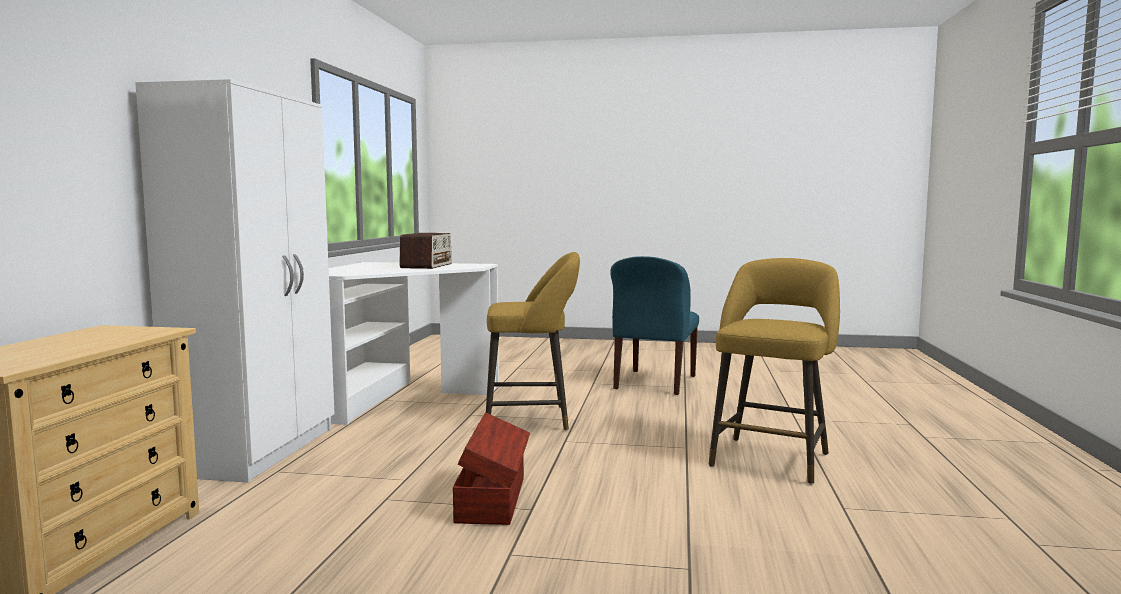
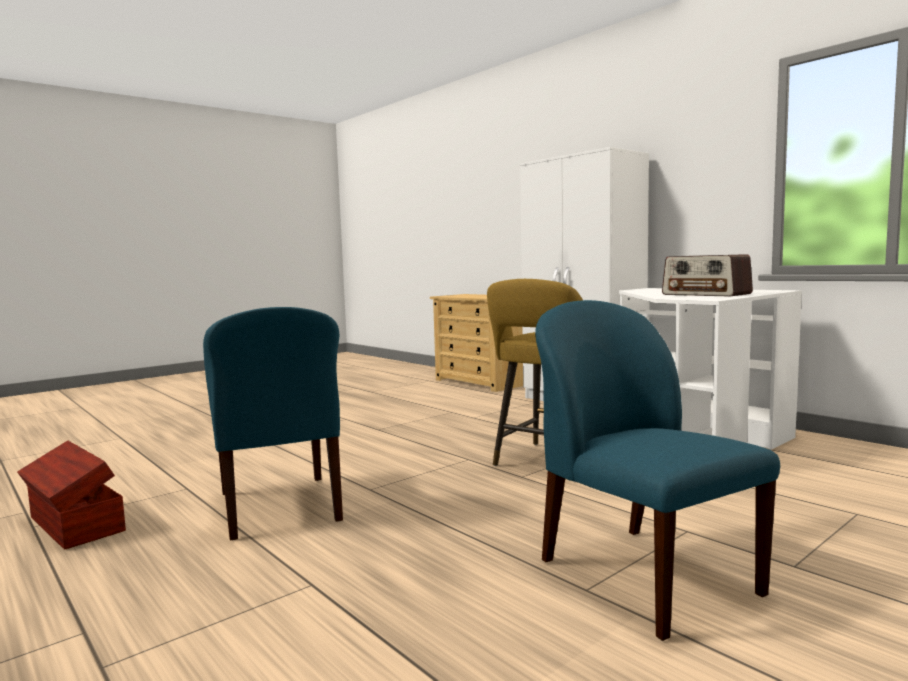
camera: 130 degrees right, 0 degrees up
(493, 499) = (407, 426): brown storage box -> brown storage box (75, 525)
(771, 458) = (280, 508): yellow stool -> blue chair

